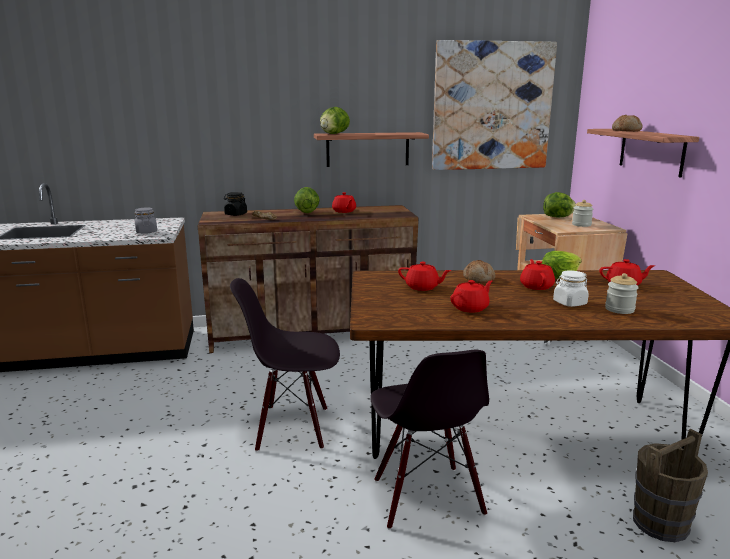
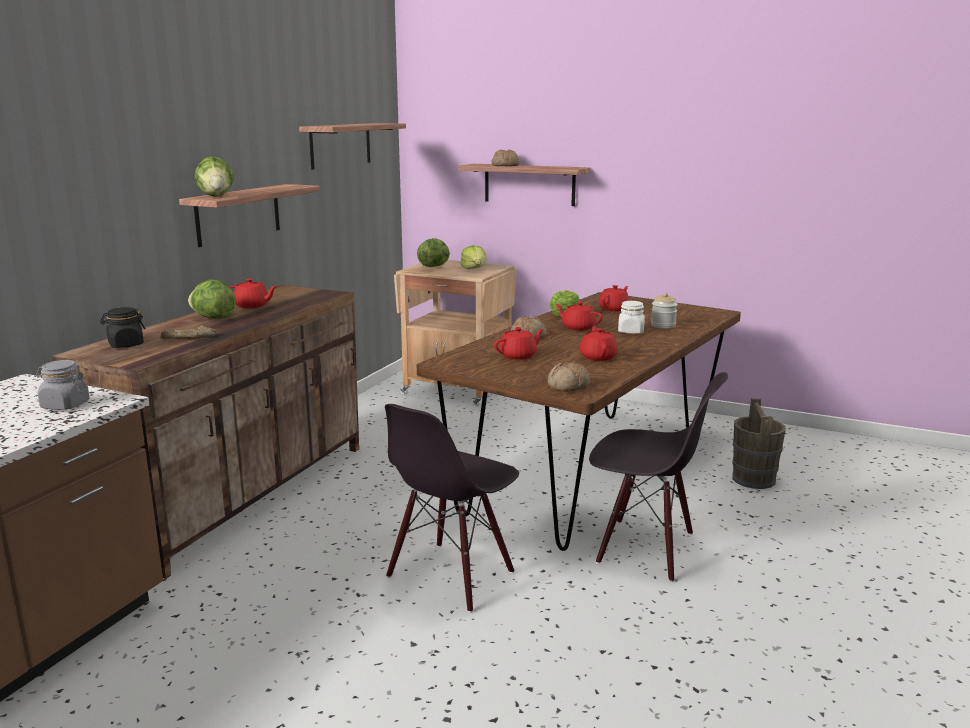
camera: 55 degrees left, 0 degrees up
(378, 315) = (568, 386): none -> bread
(492, 106) = (340, 145): picture -> shelf
(581, 225) = (474, 269): jar -> lettuce

